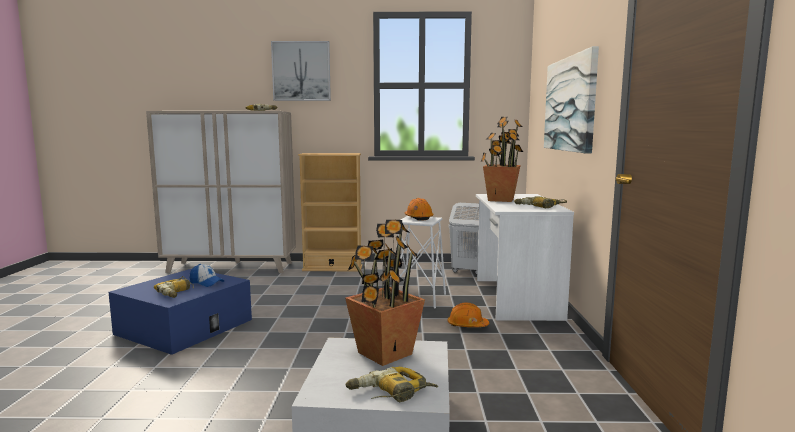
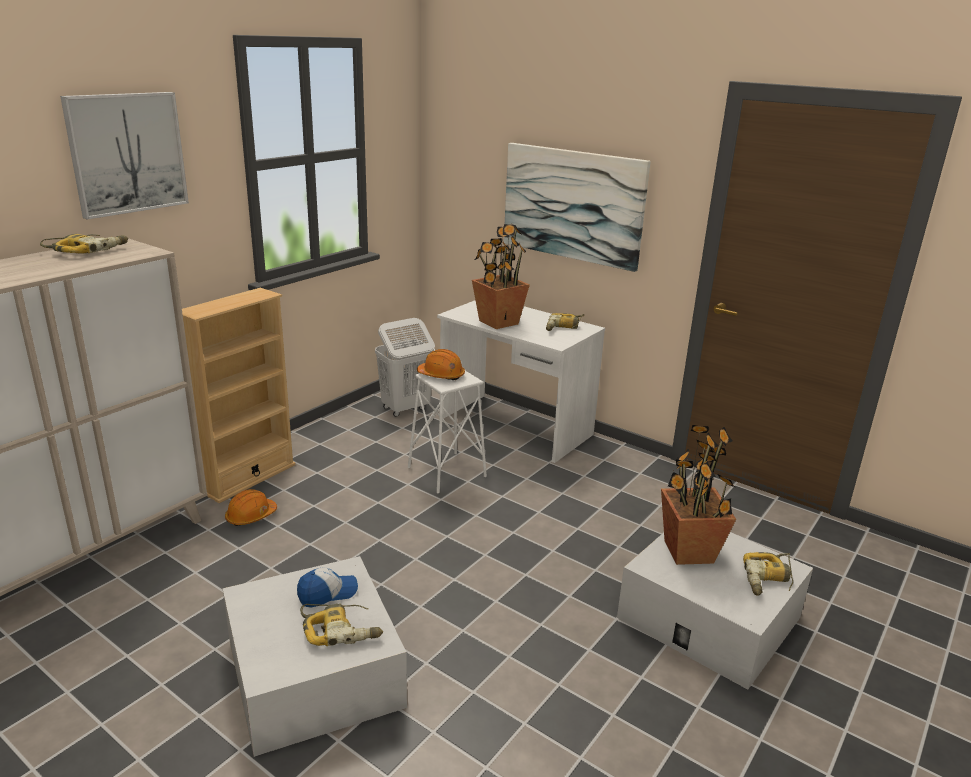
camera: 55 degrees left, 15 degrees up
(184, 327) = (314, 673): blue storage box -> white storage box
(467, 325) = (550, 482): orange hard hat -> orange hard hat (251, 516)

